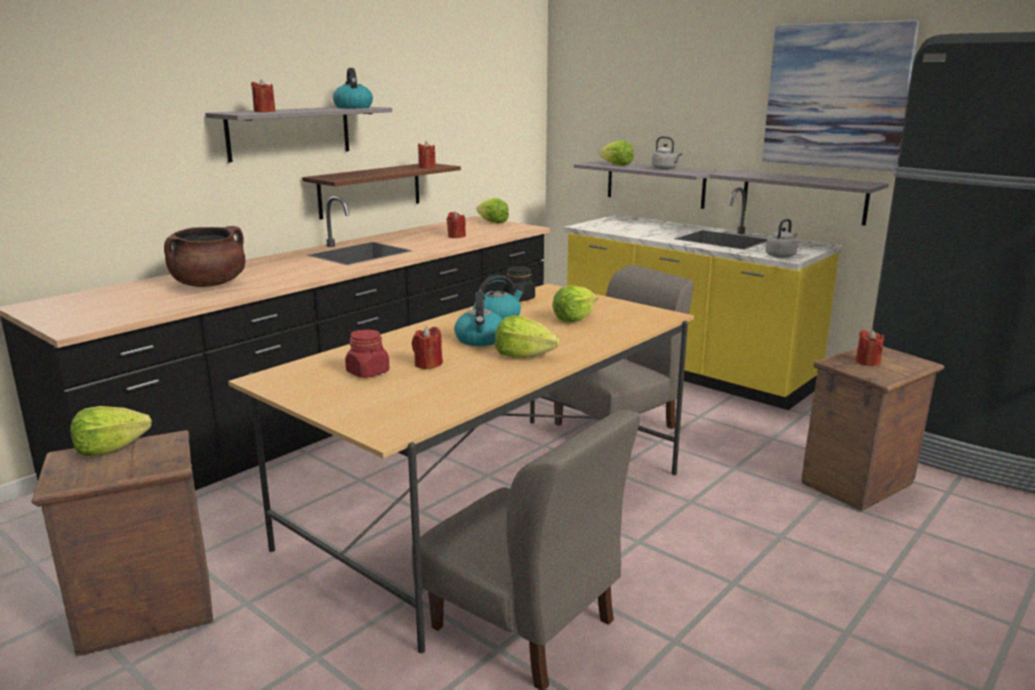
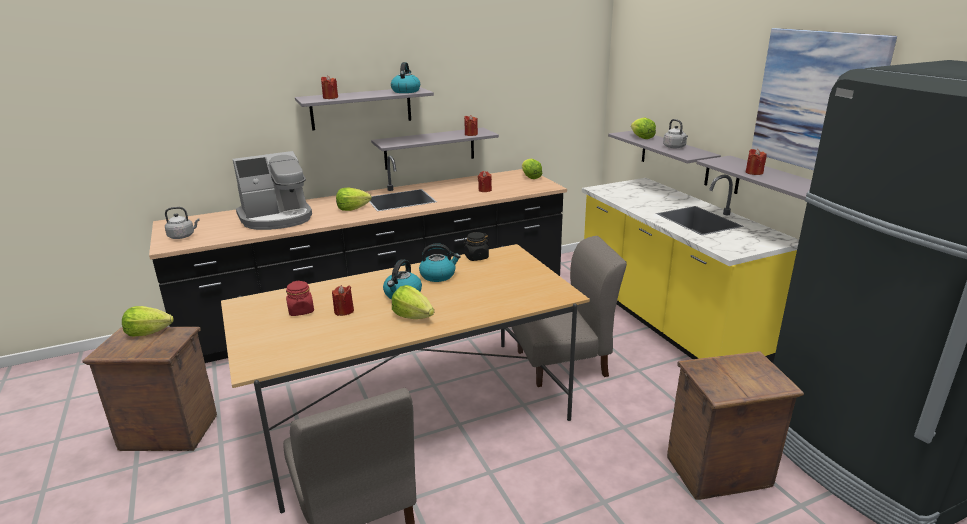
camera: 25 degrees right, 5 degrees up
(209, 284) = (277, 218): brown cooking pot -> coffee machine
(370, 190) = (429, 148): brown shelf -> grey shelf
(574, 319) = (491, 286): lettuce -> lettuce (352, 209)
(781, 256) = (726, 248): grey kettle -> grey kettle (183, 236)
(867, 362) = (727, 372): red candle -> red candle (754, 172)

